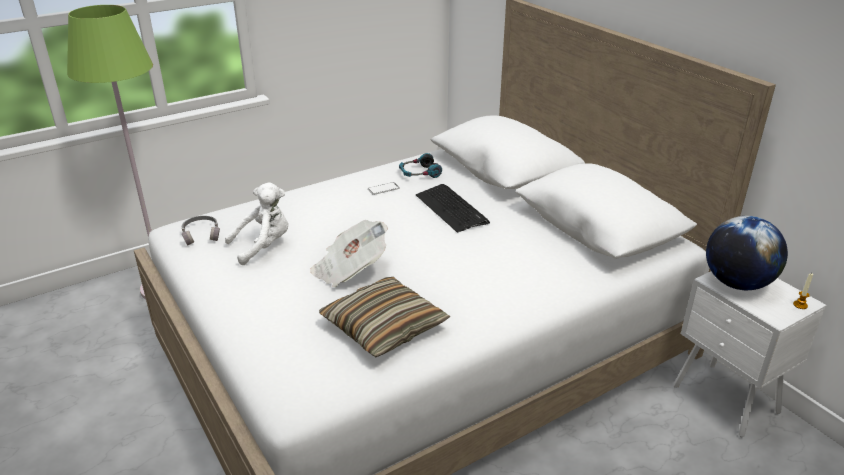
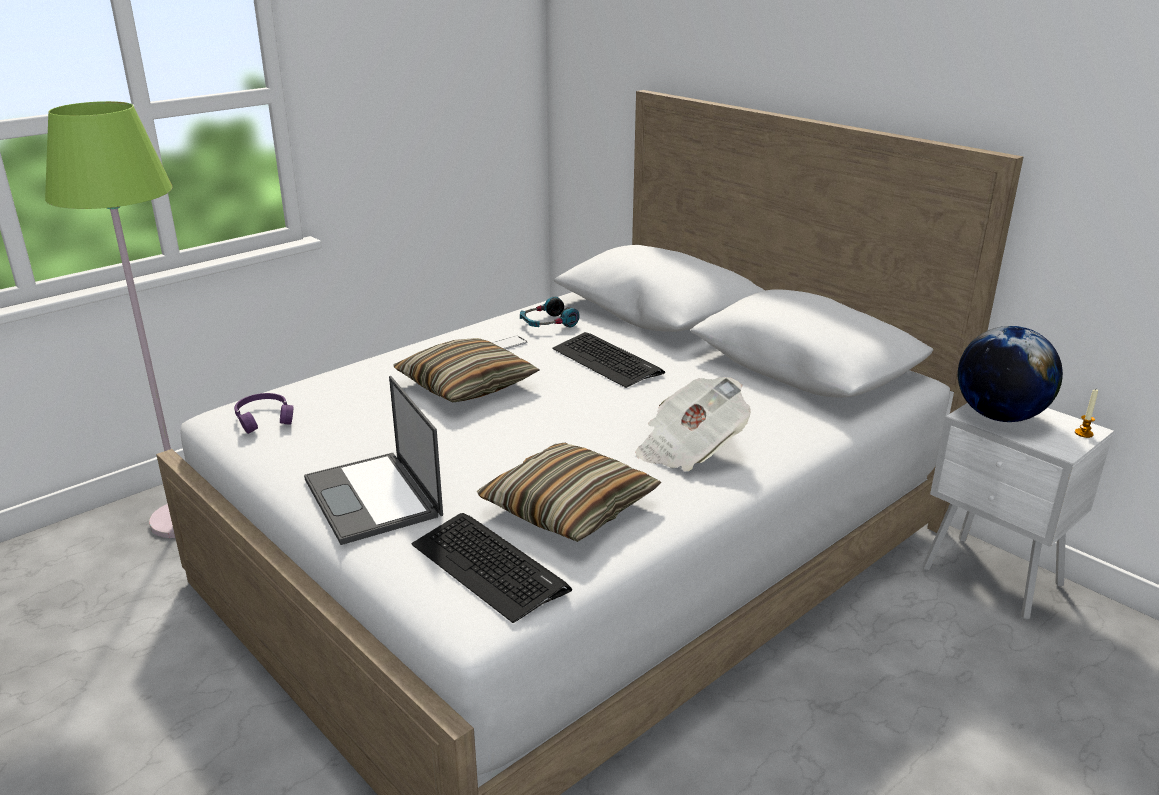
camera: 10 degrees left, 5 degrees down
(201, 234) = (264, 418): grey headphones -> purple headphones
(254, 304) = (374, 498): none -> laptop
(263, 246) = (361, 425): white plush toy -> none
(314, 367) = (489, 567): none -> keyboard
(345, 220) = (466, 385): none -> pillow
(349, 270) = (495, 443): newspaper -> newspaper (689, 449)

